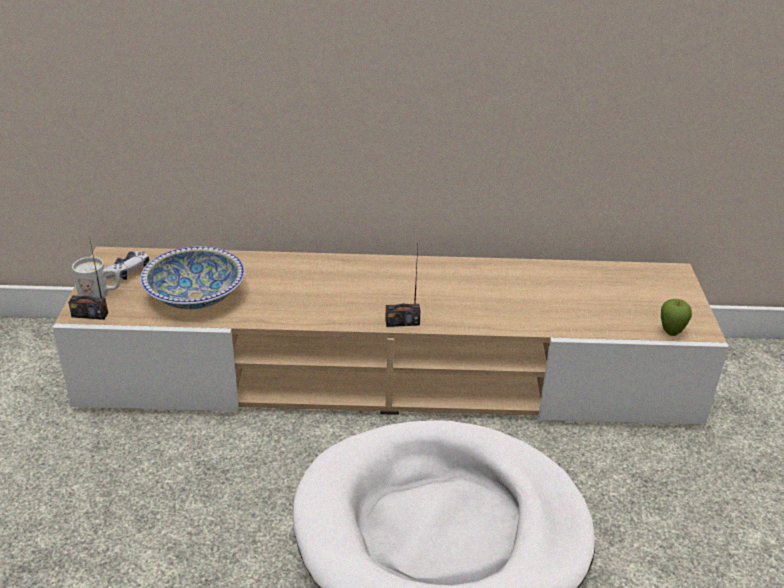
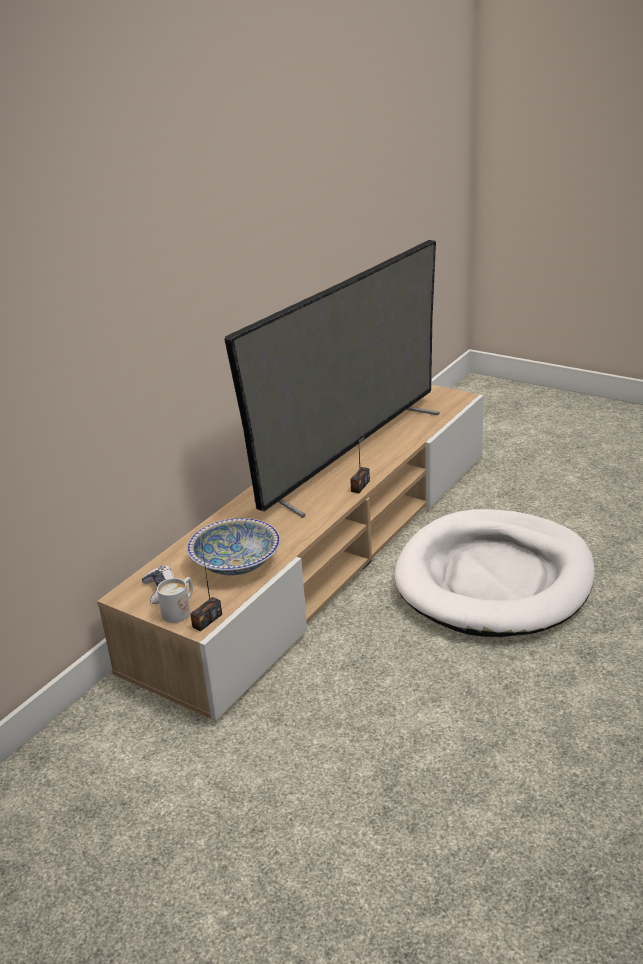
camera: 55 degrees left, 5 degrees down
(466, 293) = (351, 455): none -> television
(671, 333) = (457, 405): apple -> none

